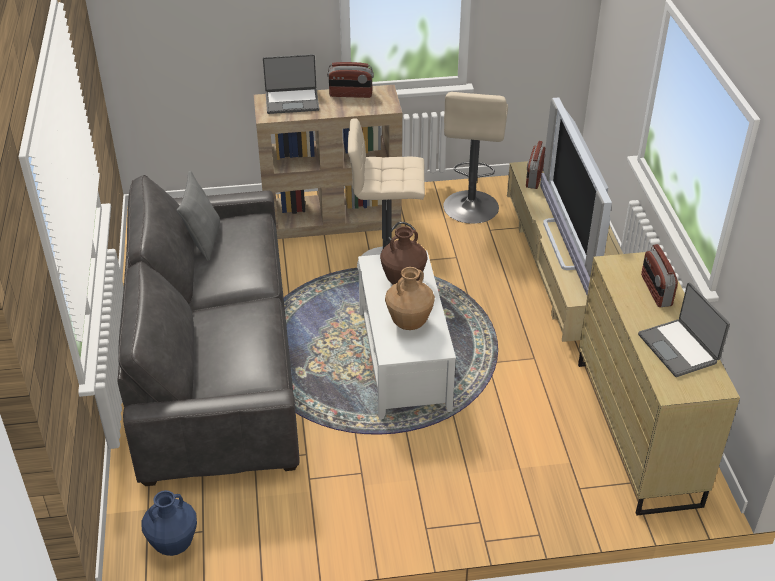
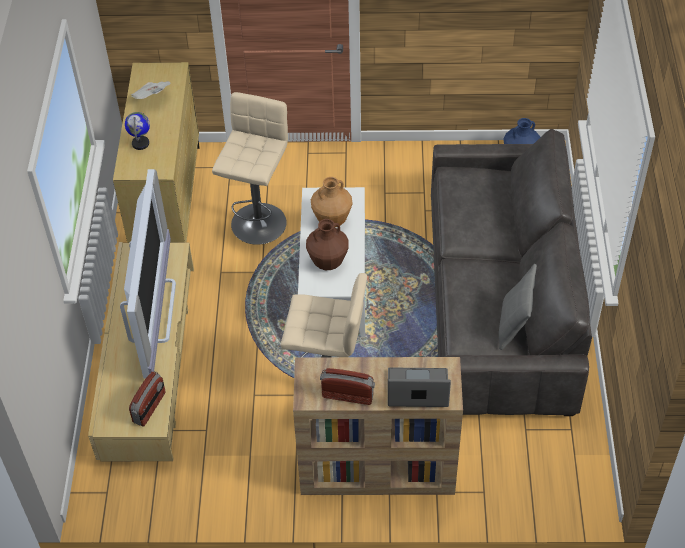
camera: 170 degrees left, 10 degrees up
(470, 207) = (216, 468): beige stool -> beige stool (259, 223)
(655, 290) = (140, 143): radio -> globe
(679, 348) = (152, 97): laptop -> newspaper

